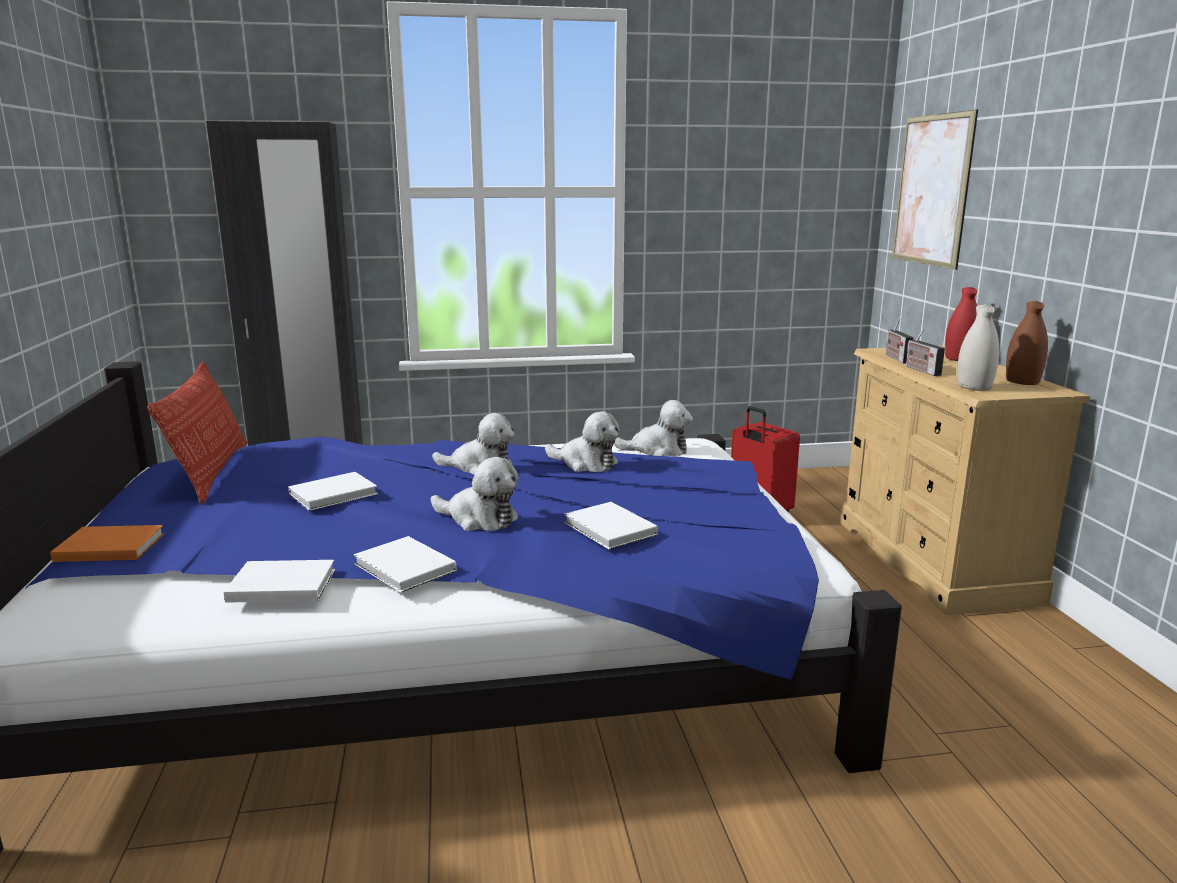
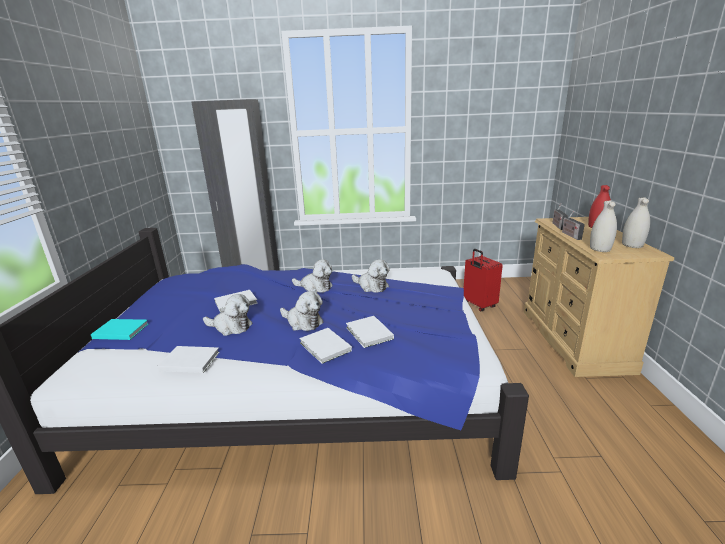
camera: 10 degrees right, 5 degrees up
(108, 547) = (120, 330): orange book -> turquoise book
(211, 472) = (186, 285): pillow -> none
(405, 569) = (254, 354): white book -> white book (325, 347)
(657, 450) = (414, 277): plush toy -> plush toy (231, 327)
(932, 190) = (589, 124): picture -> none
(1022, 381) = (632, 245): brown vase -> white vase

